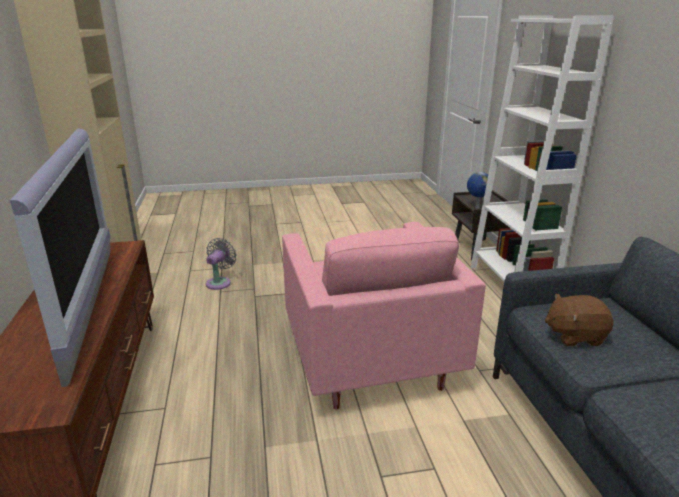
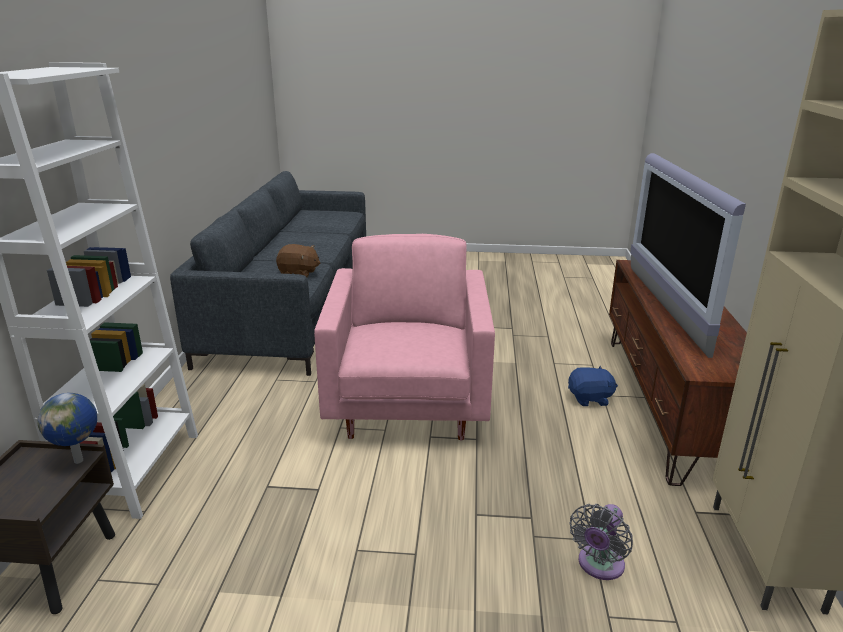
camera: 165 degrees left, 0 degrees up
(182, 399) = (590, 399): none -> blue plush toy

